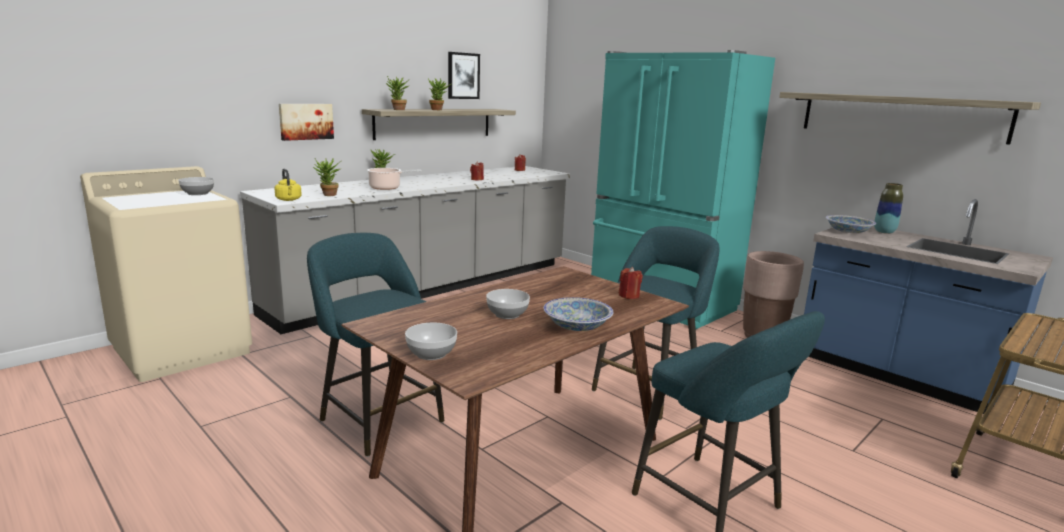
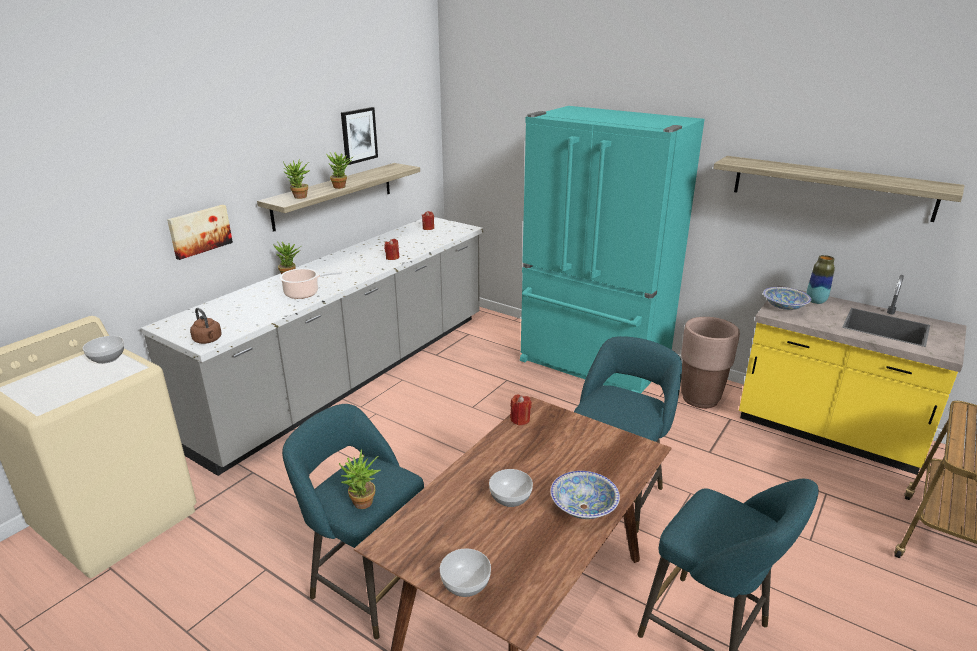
camera: 10 degrees left, 10 degrees up
(289, 200) = (208, 340): yellow kettle -> brown kettle
(328, 195) = (247, 322): potted plant -> potted plant (362, 505)
(629, 296) = (612, 441): red candle -> red candle (520, 419)
(898, 375) = (827, 432): blue counter -> yellow counter

